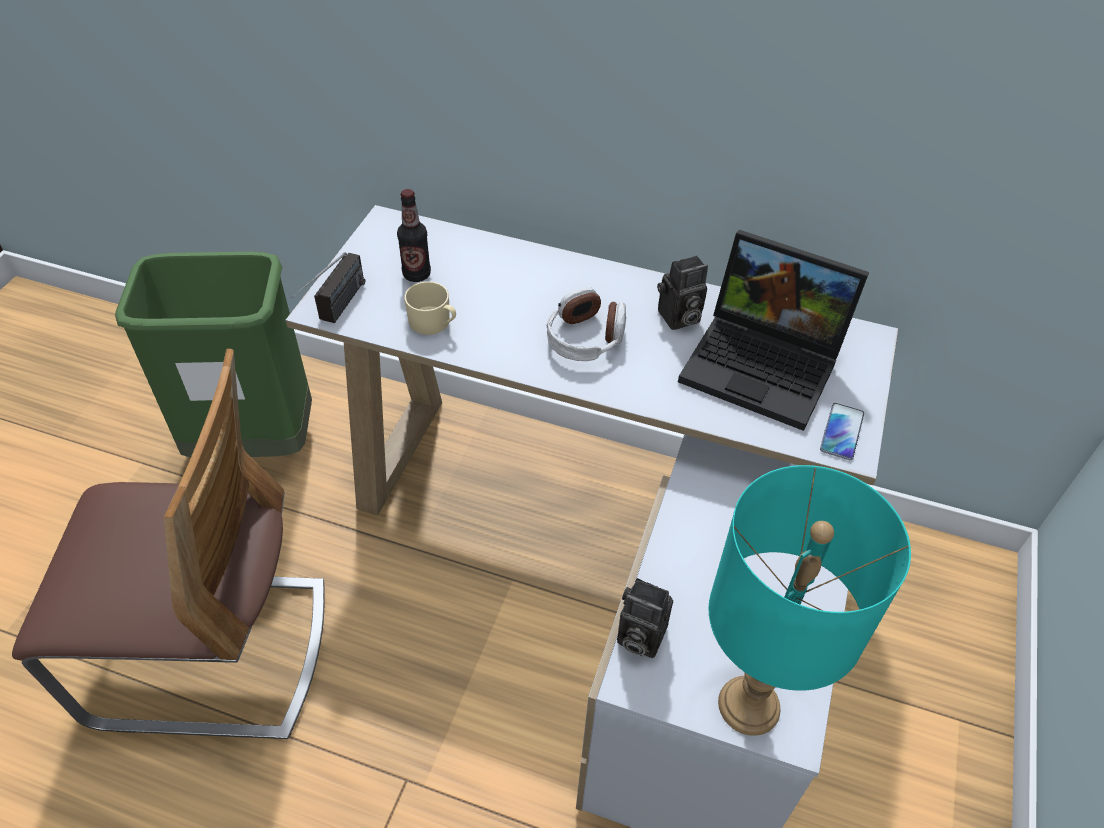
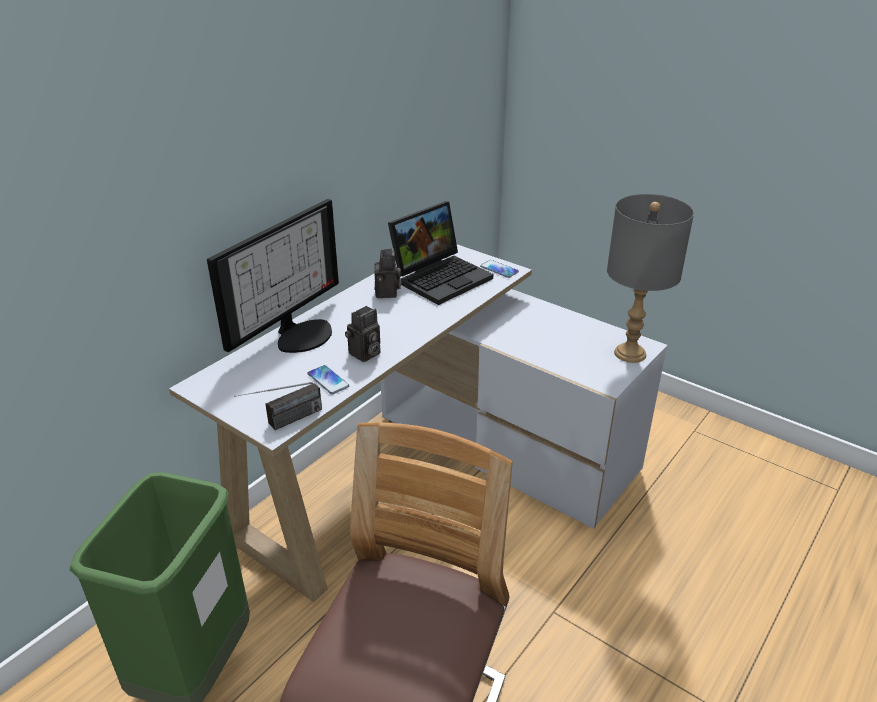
camera: 70 degrees left, 15 degrees down
(336, 312) = (283, 423): radio -> radio turned 105 degrees clockwise
(416, 274) = (271, 380): bottle -> none
(434, 323) = (328, 380): beige mug -> phone
(528, 266) = (300, 334): none -> monitor
(585, 338) = (383, 326): headphones -> none
(638, 636) = (583, 376): camera -> camera (364, 354)
(750, 706) = (630, 353): turquoise table lamp -> grey table lamp

